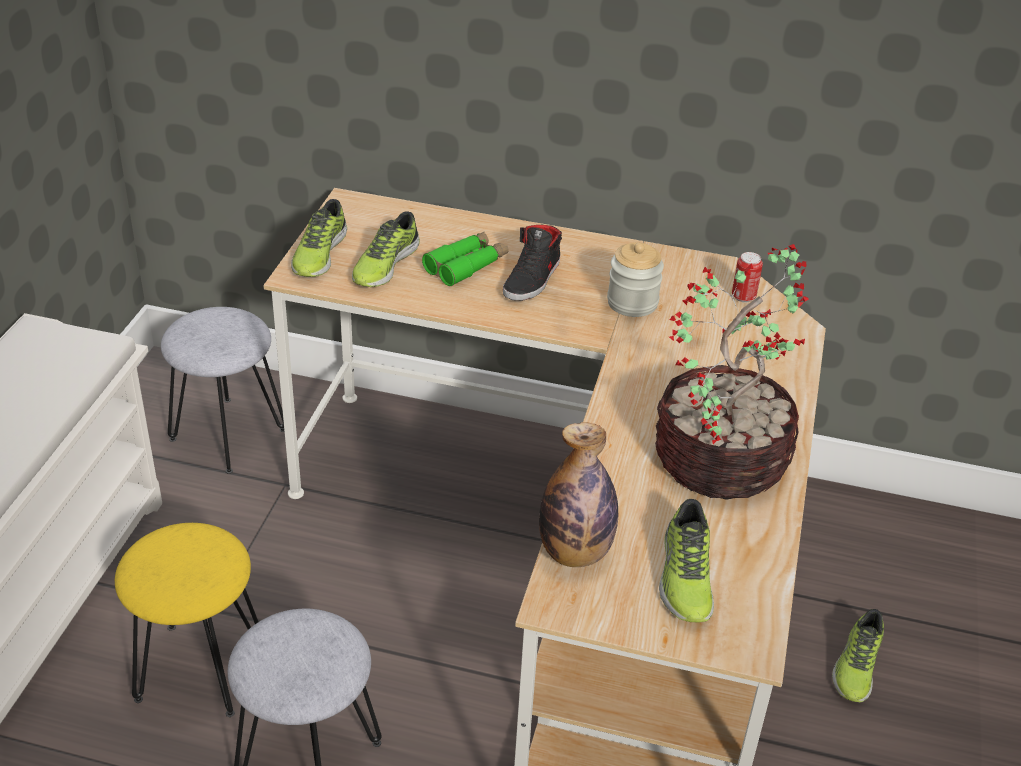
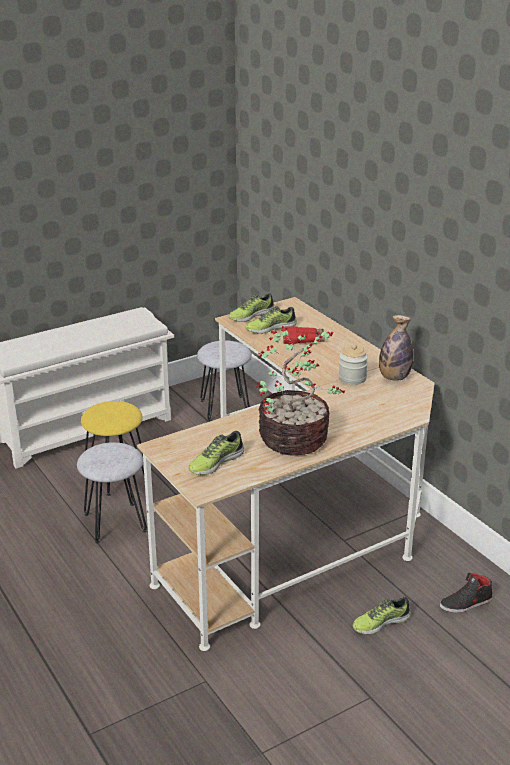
camera: 45 degrees right, 10 degrees down
(466, 265) = (303, 340): green binoculars -> red binoculars
(533, 279) = (323, 355): black shoe -> black shoe (466, 603)
(575, 552) = (189, 437): bottle -> bottle (394, 377)
(743, 297) = (409, 396): can -> none

